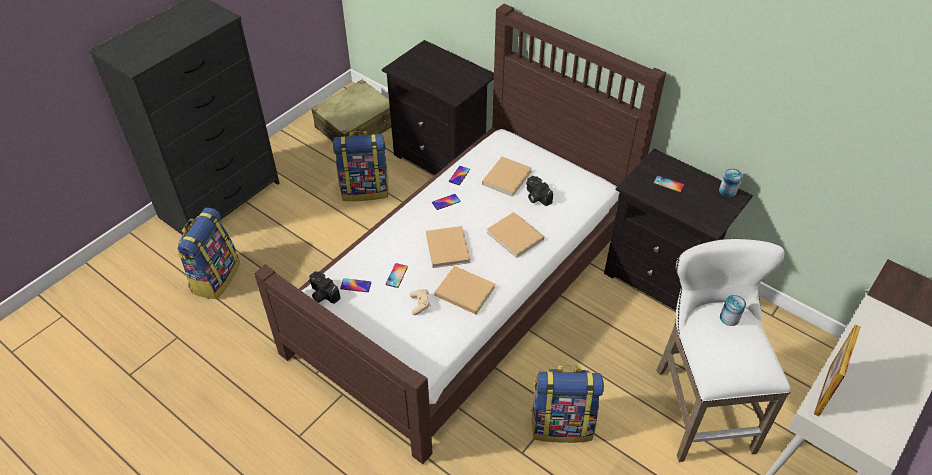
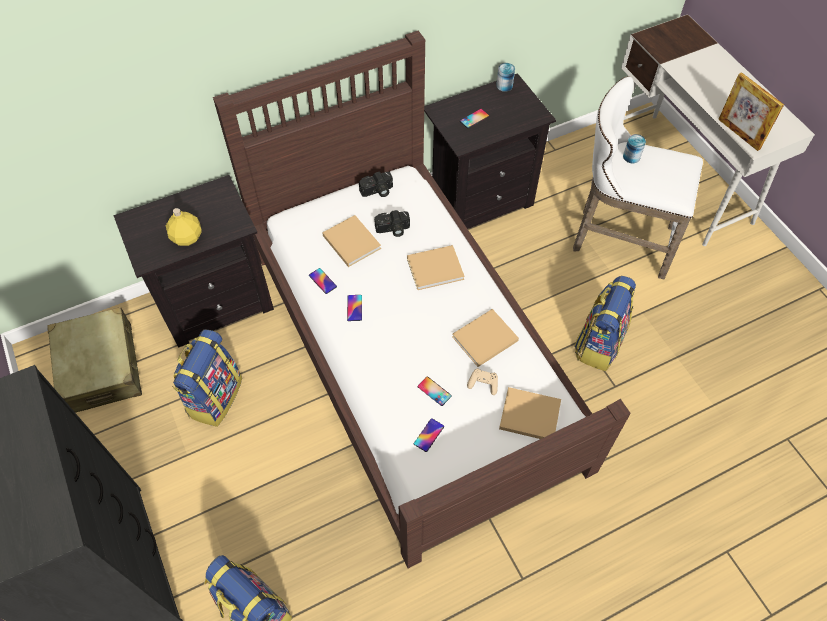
camera: 65 degrees left, 10 degrees up
(322, 294) = (425, 473): camera -> camera (377, 191)
(427, 77) = (186, 237): none -> yellow bottle
(447, 247) = (419, 331): beige book -> beige book (527, 415)

